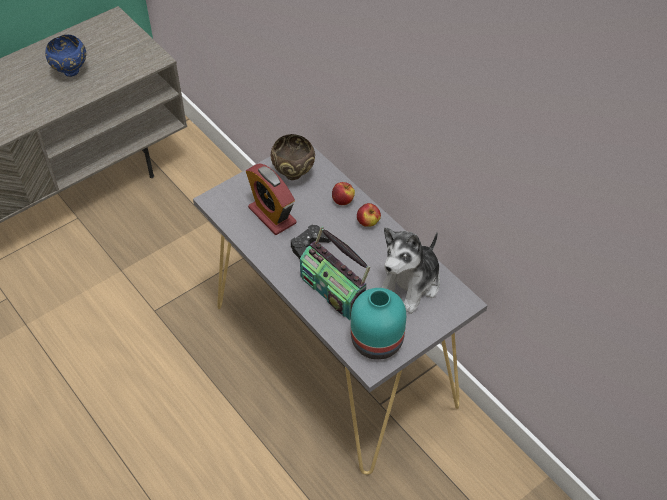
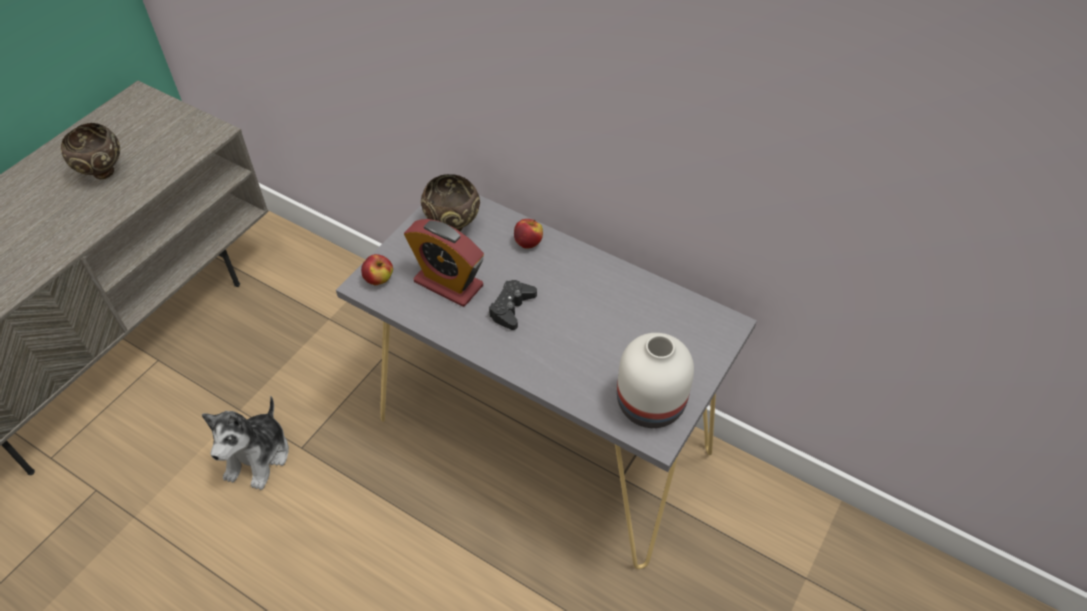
camera: 20 degrees left, 0 degrees up
(70, 72) = (103, 174): blue bowl -> brown bowl
(334, 290) = (568, 355): radio -> none
(368, 223) = (570, 261): apple -> apple (379, 280)
(378, 341) = (652, 403): turquoise vase -> white vase
(410, 284) = (656, 321): plush toy -> plush toy (258, 456)

